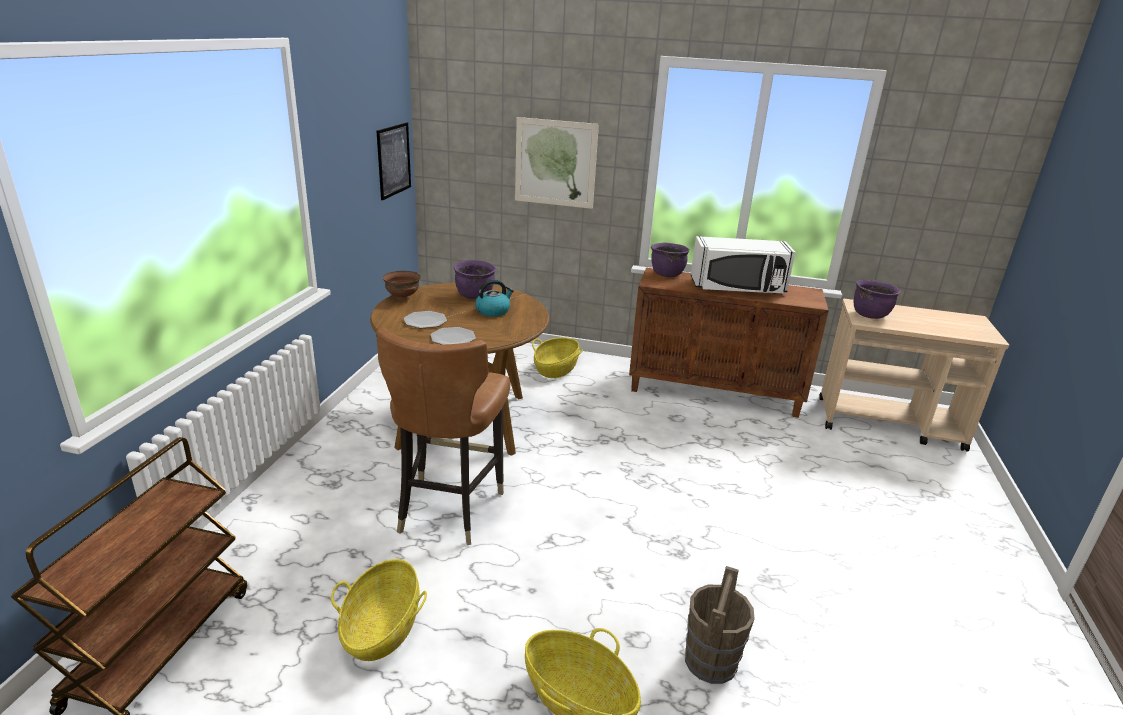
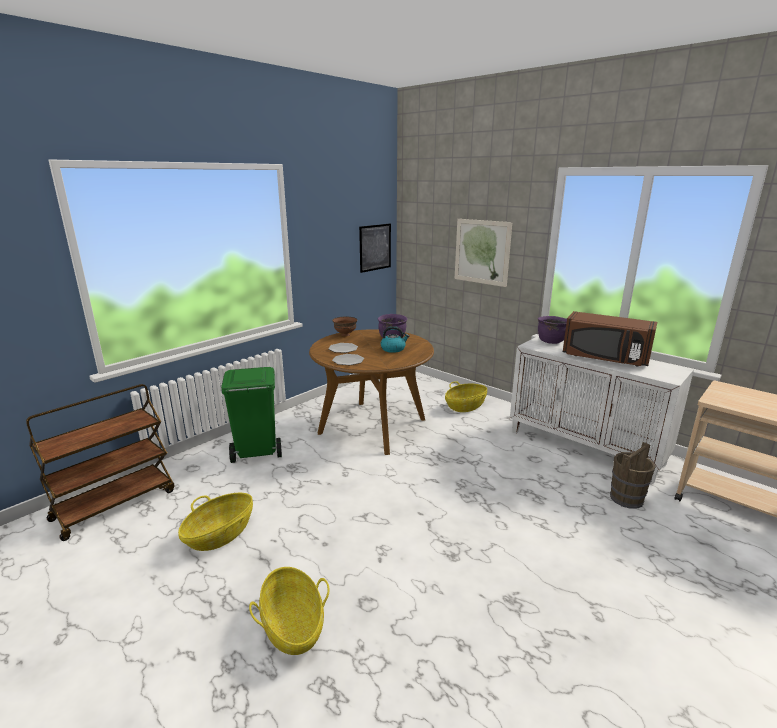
camera: 30 degrees right, 5 degrees down
(328, 498) = (256, 452): none -> green trash can
(448, 509) = (317, 477): brown chair -> none
(711, 661) = (409, 642): brown bucket -> brown bucket (626, 498)
(715, 392) = (586, 447): brown cabinet -> white cabinet
(738, 288) = (605, 358): white microwave -> brown microwave
(870, 315) = (728, 397): purple cooking pot -> none

